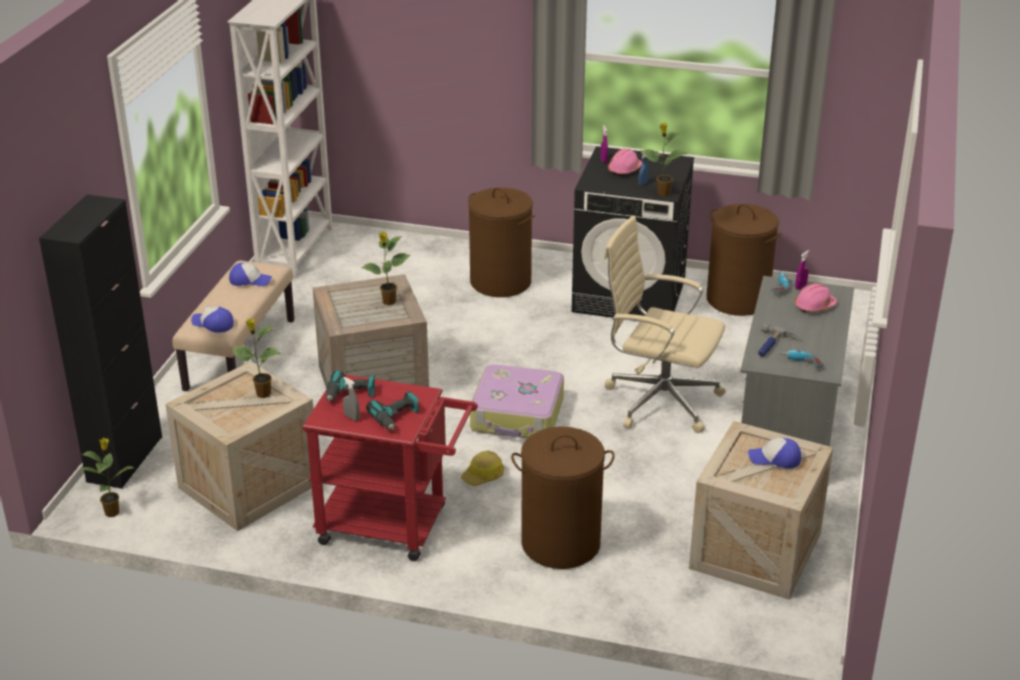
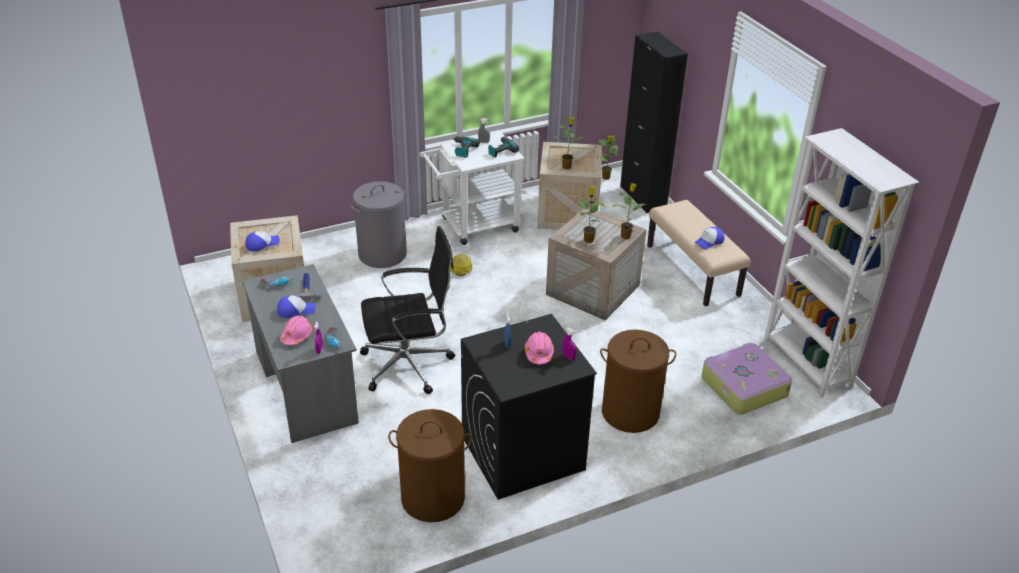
camera: 140 degrees right, 5 degrees up
(213, 324) = (675, 208): cap -> cap (296, 310)
(394, 526) = (473, 226): red cart -> white cart
(518, 415) = (485, 311): suitcase -> suitcase (743, 386)
(560, 544) = (382, 254): brown laundry basket -> grey laundry basket
(659, 400) = (409, 365): beige office chair -> black office chair
(662, 193) = (480, 340): potted plant -> potted plant (626, 236)

